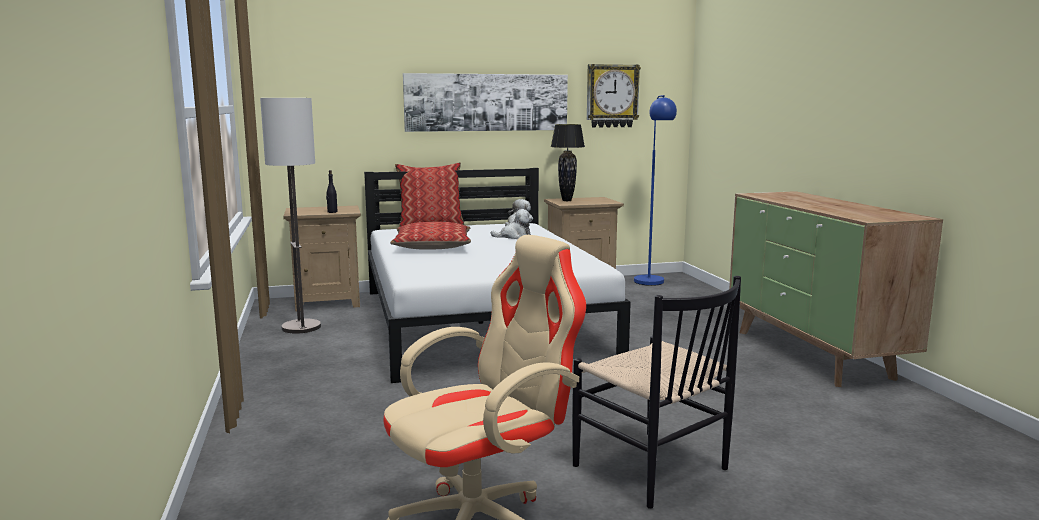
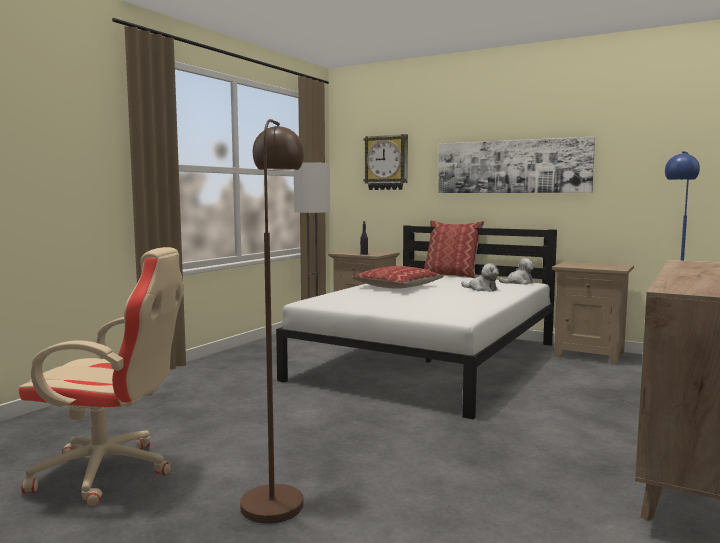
camera: 45 degrees right, 5 degrees down
(566, 200) = (577, 264): black table lamp -> none
(612, 96) = (650, 156): wall clock -> wall clock (386, 162)
(654, 471) = (276, 496): black chair -> brown floor lamp

